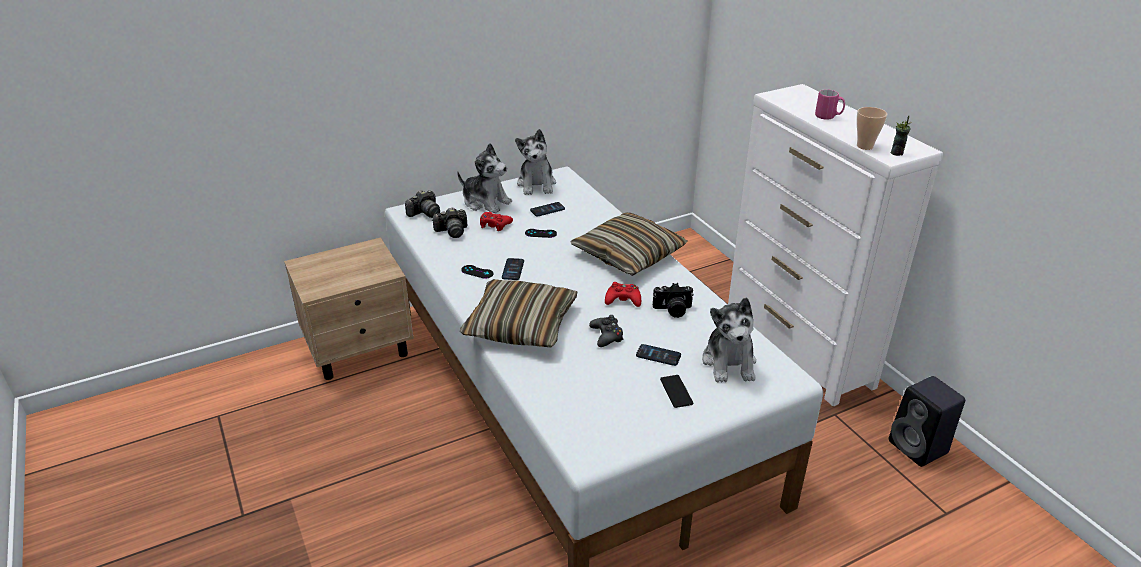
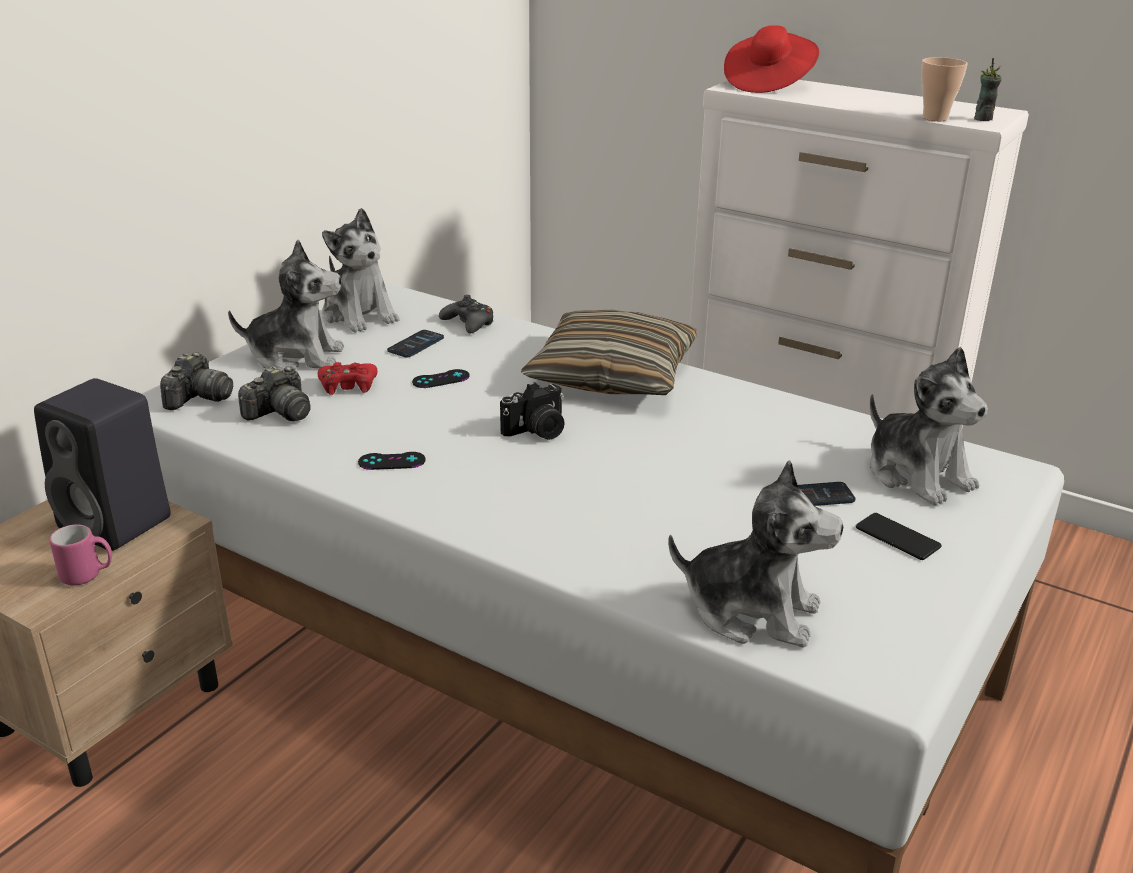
camera: 30 degrees left, 5 degrees down
(513, 269) = (451, 441): phone -> none
(520, 325) = (555, 519): pillow -> none
(562, 401) = (752, 611): none -> plush toy
(606, 336) = (708, 493): black game controller -> black game controller (468, 323)
(623, 300) = (674, 436): red game controller -> none
(672, 310) = (761, 430): camera -> camera (537, 431)
(799, 97) = (768, 84): none -> red hat
(828, 117) = (839, 98): pink mug -> pink mug (88, 575)
(919, 448) = (1062, 553): black speaker -> black speaker (118, 524)

